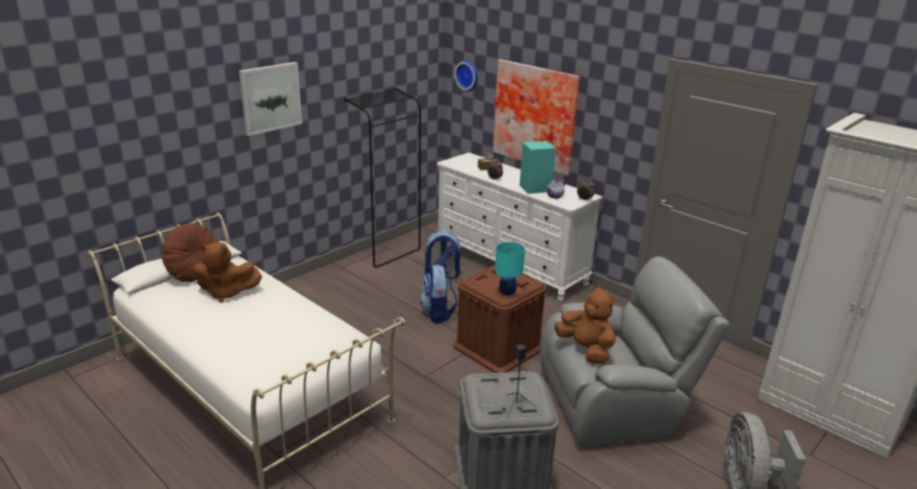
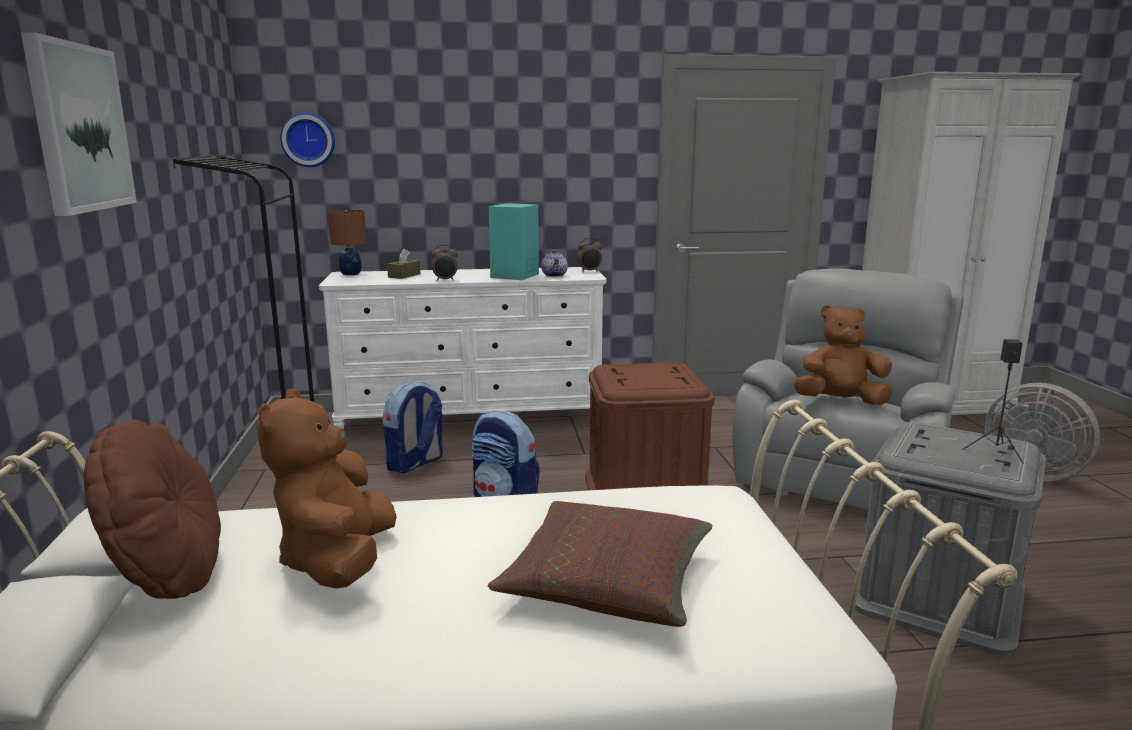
camera: 50 degrees left, 10 degrees down
(227, 293) = (338, 562): brown plush toy -> brown plush toy turned 135 degrees clockwise
(256, 340) = (608, 581): none -> brown pillow
(469, 158) = (350, 274): none -> brown table lamp
(506, 292) = (683, 381): turquoise table lamp -> none
(536, 115) = (460, 177): picture -> none

